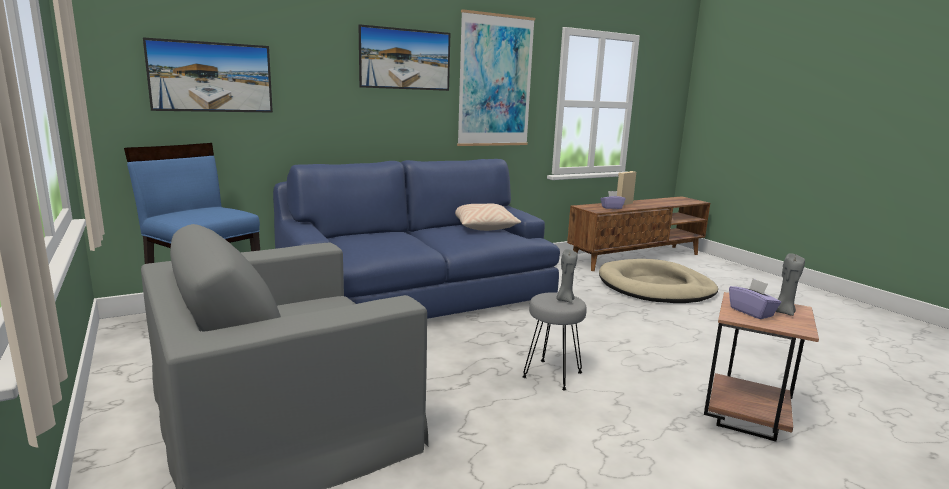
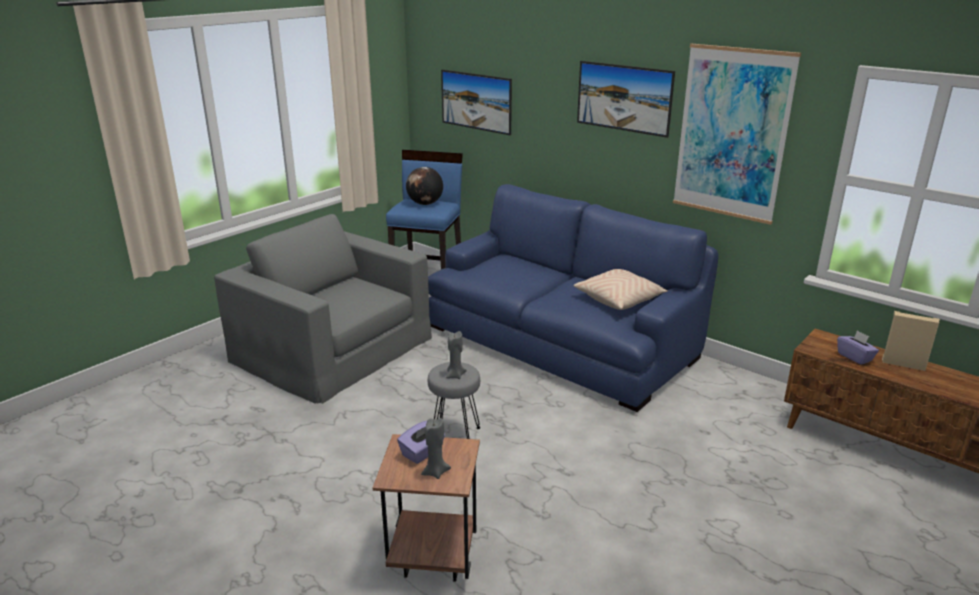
camera: 70 degrees right, 10 degrees up
(201, 211) = (425, 204): none -> globe
(656, 287) = (788, 486): beige dog bed -> none

